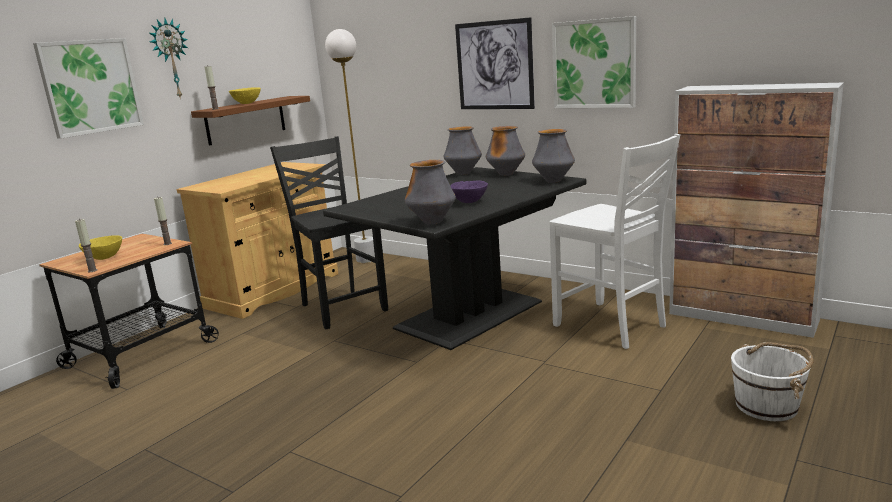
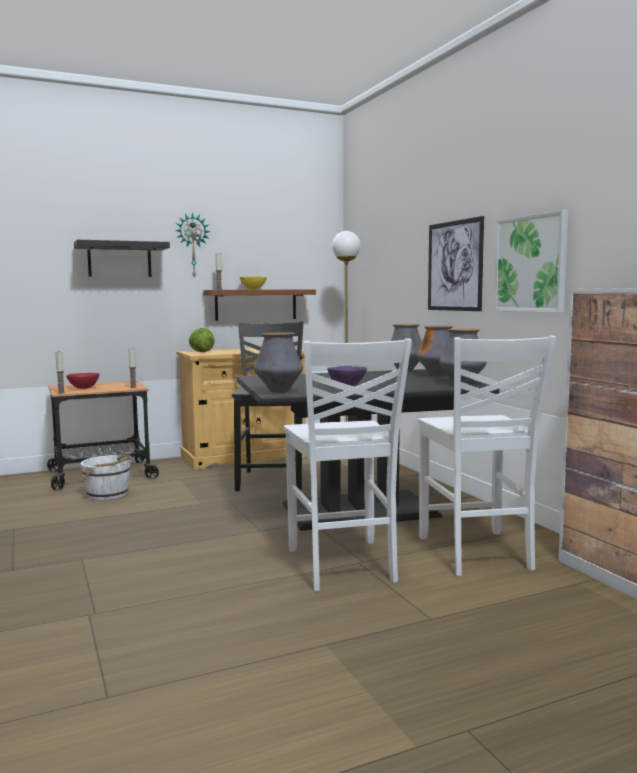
camera: 30 degrees right, 10 degrees down
(90, 86) = (119, 260): picture -> black shelf
(104, 258) = (84, 388): yellow bowl -> red bowl
(214, 185) = (201, 352): none -> lettuce
(535, 370) = (342, 566): none -> white chair
(767, 406) = (524, 672): white bucket -> white bucket (108, 494)

